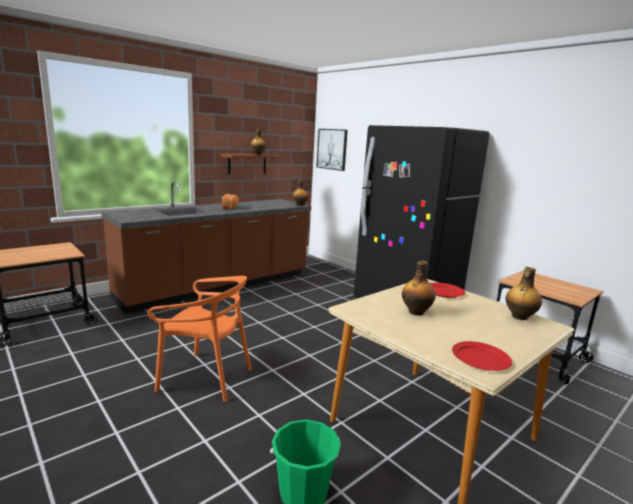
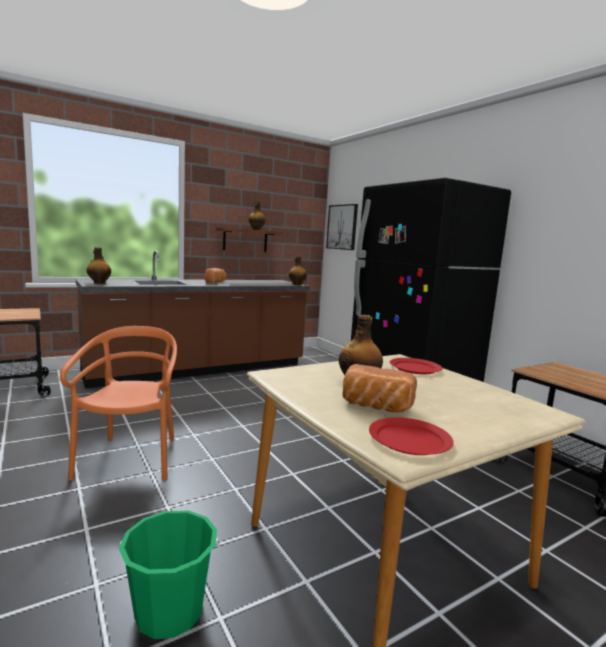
camera: 10 degrees right, 5 degrees down
(205, 377) = (130, 459): orange chair -> orange chair turned 120 degrees counterclockwise
(441, 333) = (374, 407): none -> bread
(519, 317) = (505, 400): bottle -> bottle (99, 283)

